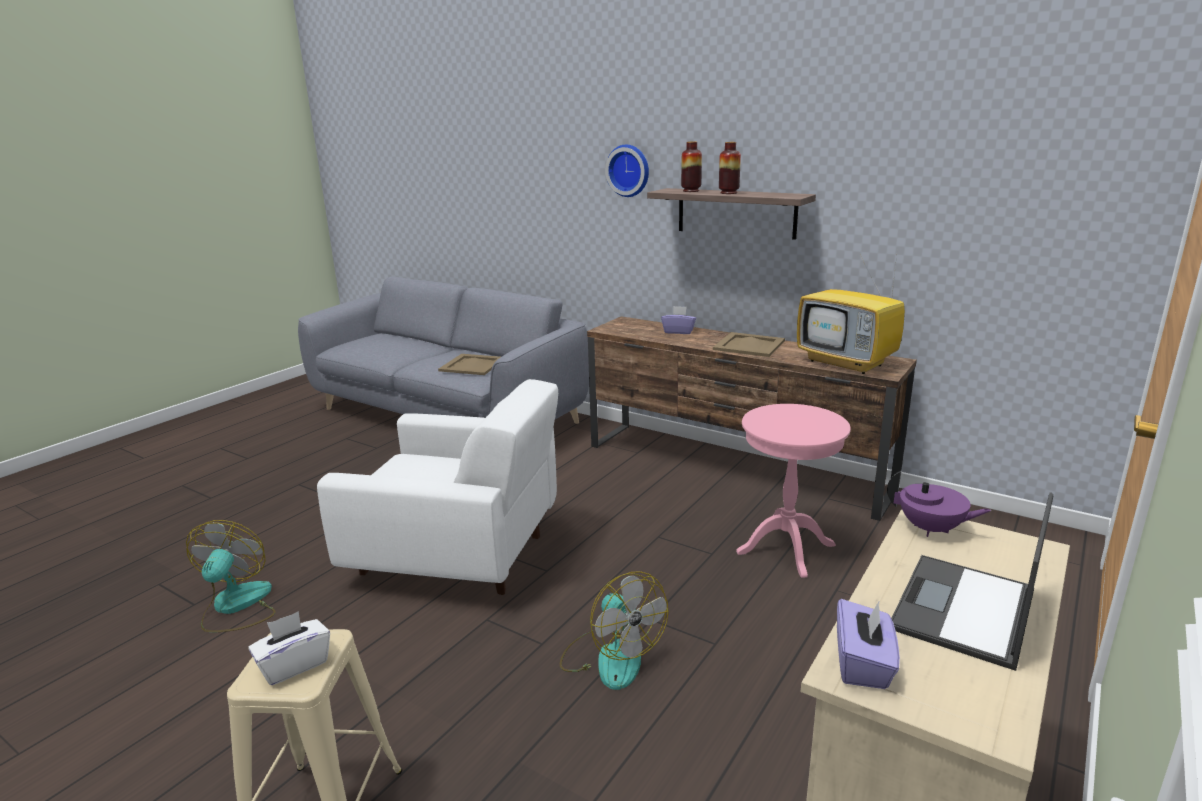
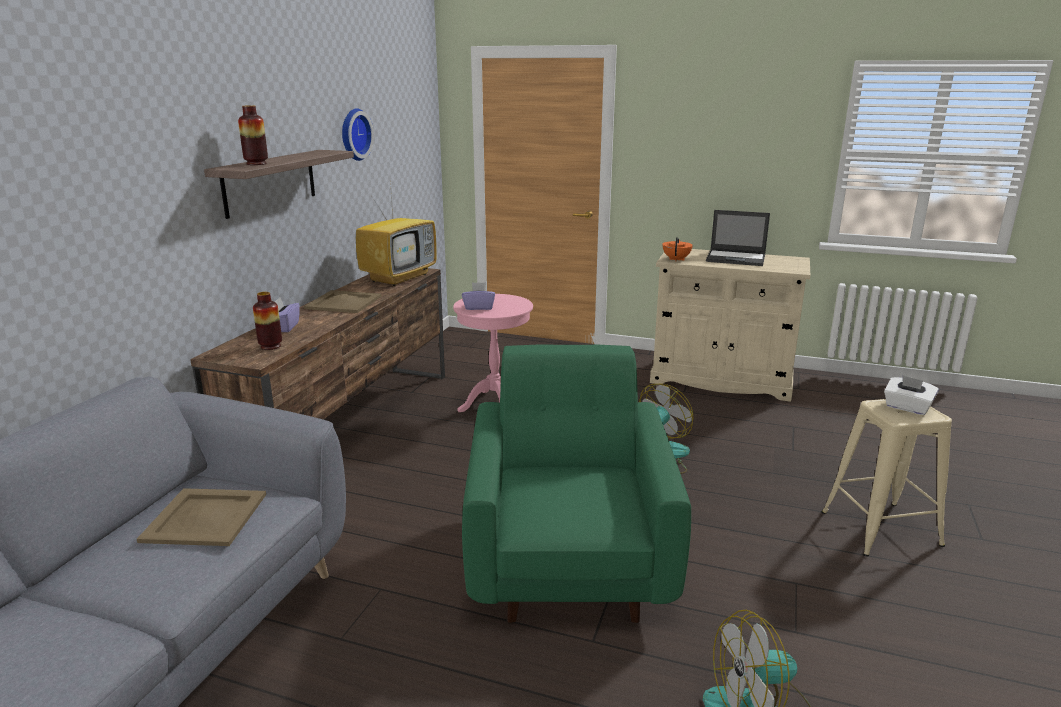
camera: 105 degrees left, 0 degrees up
(459, 555) = (569, 557): white armchair -> green armchair
(629, 170) = (156, 154): wall clock -> wall clock (353, 134)
(728, 193) = (290, 158): vase -> vase (270, 346)
(863, 664) = (788, 268): purple tissue box -> purple tissue box (479, 307)
(931, 529) = (676, 259): purple teapot -> orange teapot

